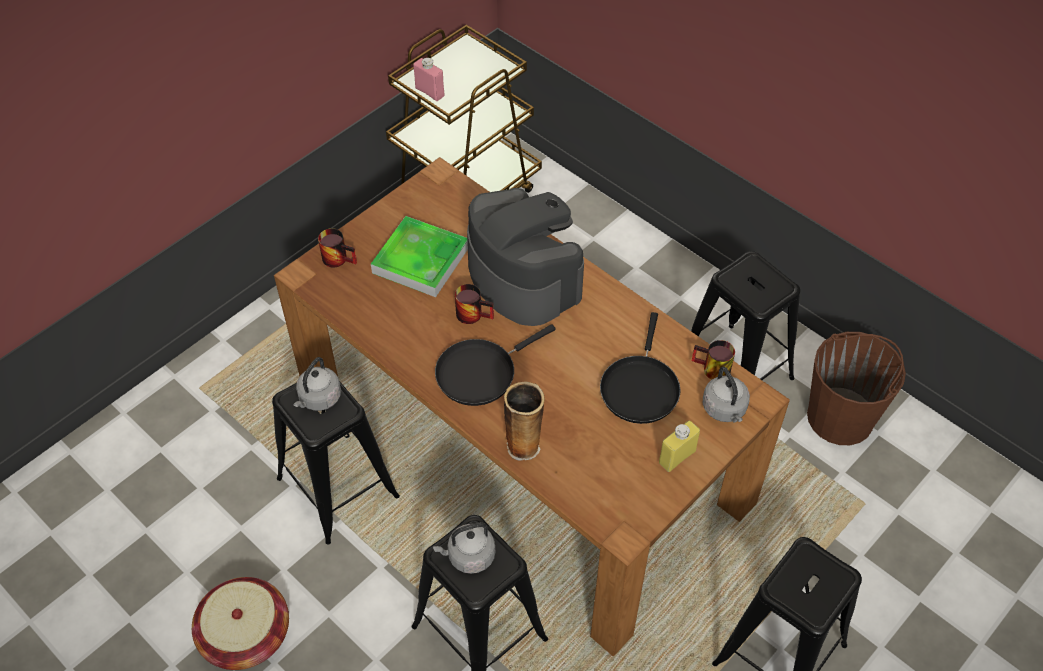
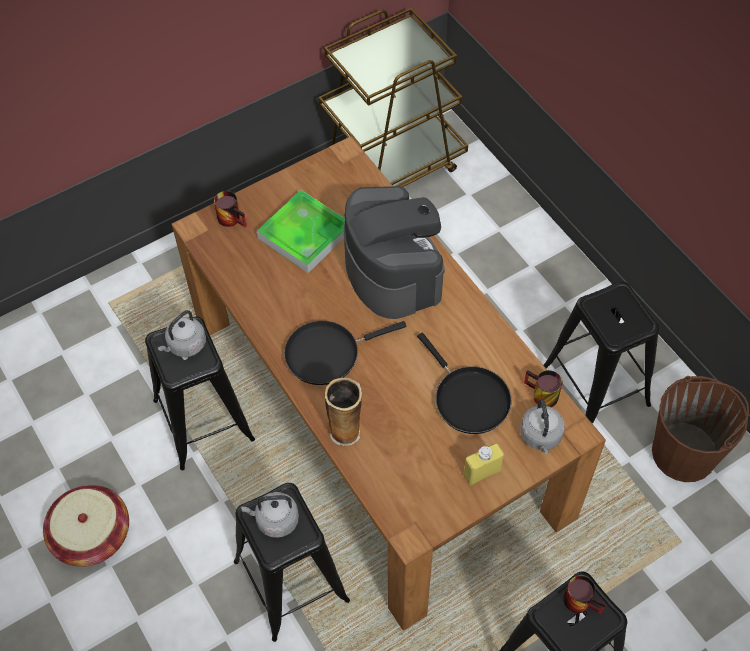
camera: 15 degrees right, 5 degrees up
(429, 92) = (359, 70): pink bottle -> none
(474, 313) = (338, 295): mug -> mug (582, 600)
(640, 387) = (468, 398): black frying pan -> black frying pan turned 60 degrees counterclockwise

